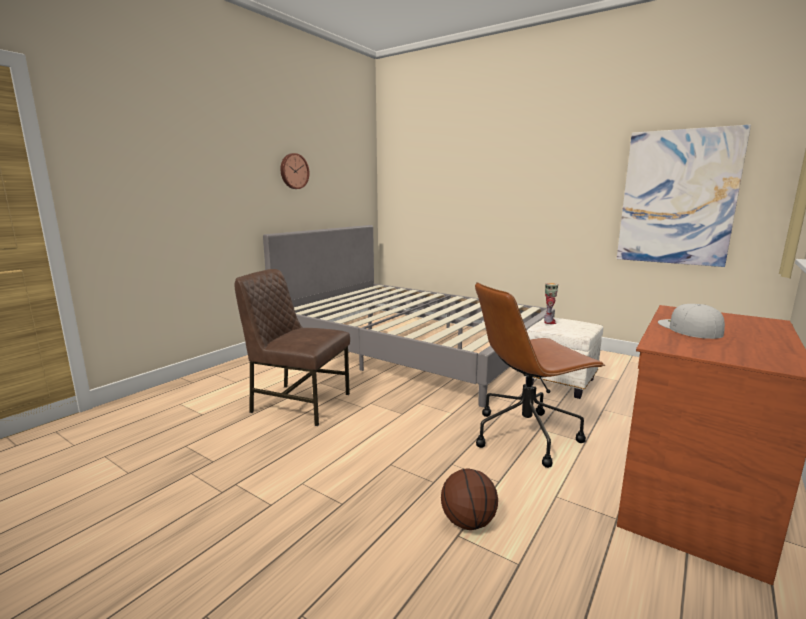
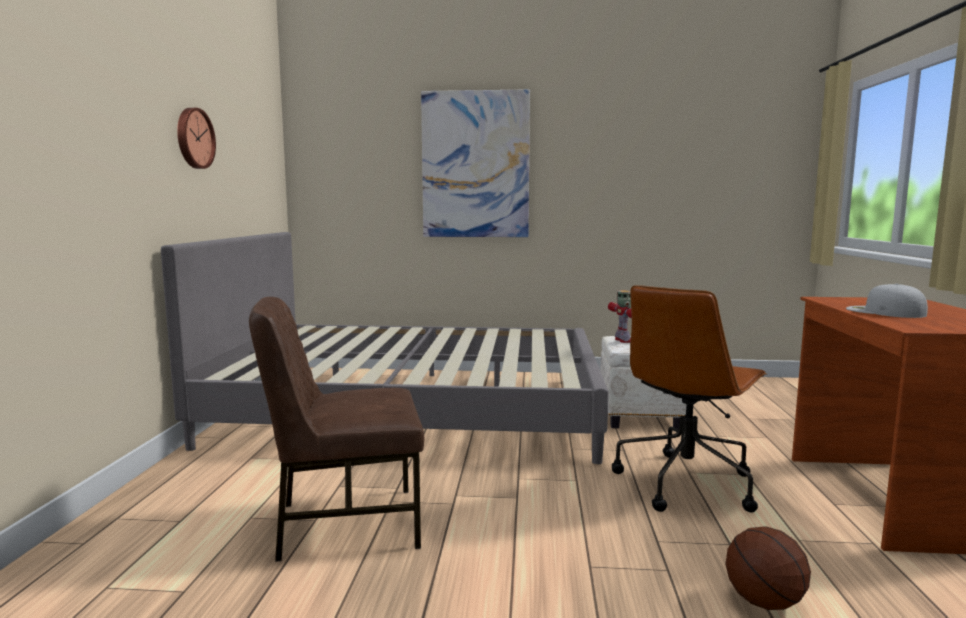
camera: 30 degrees left, 5 degrees down
(677, 198) = (702, 187): picture -> picture (475, 165)

